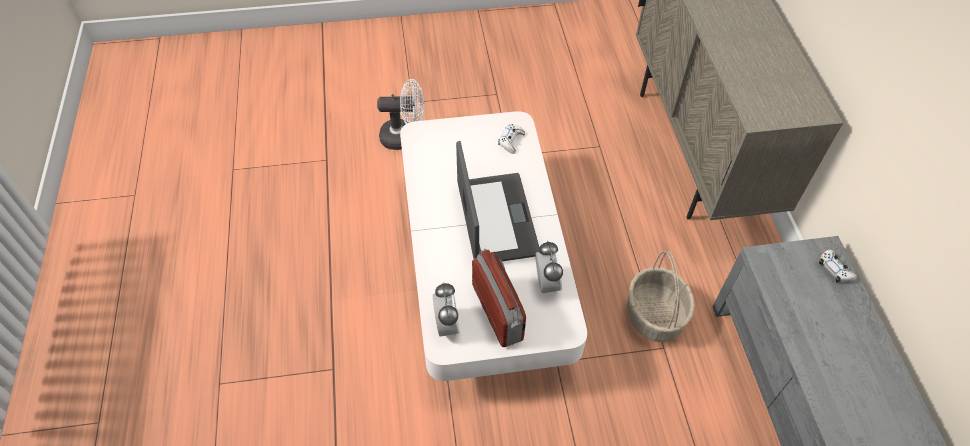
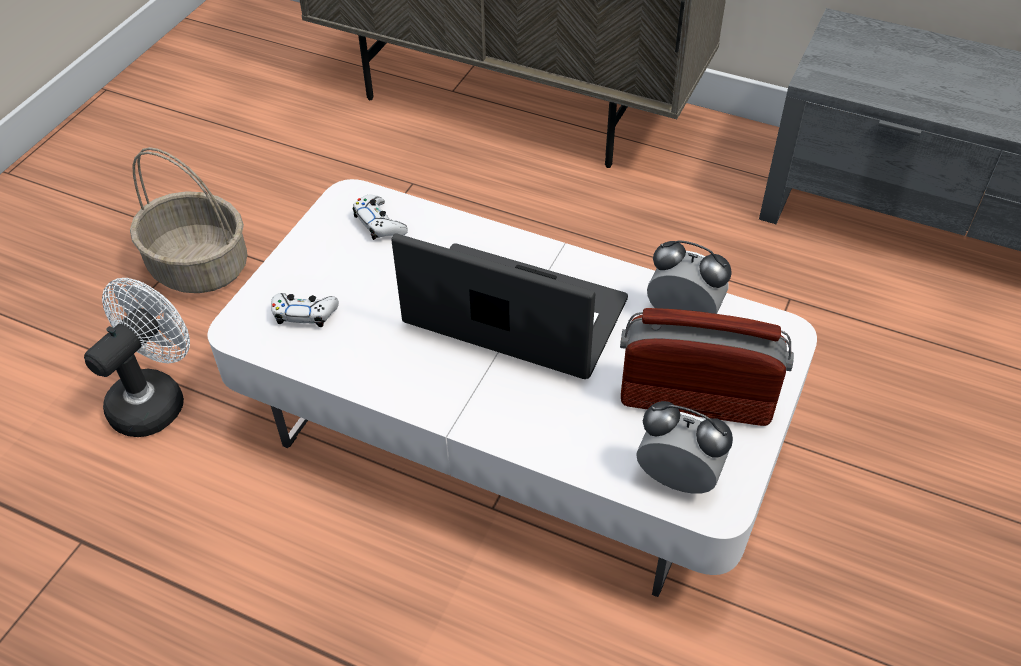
camera: 55 degrees left, 5 degrees down
(655, 316) = (736, 280): basket -> basket (201, 266)
(835, 269) = (874, 34): white game controller -> white game controller (304, 314)

